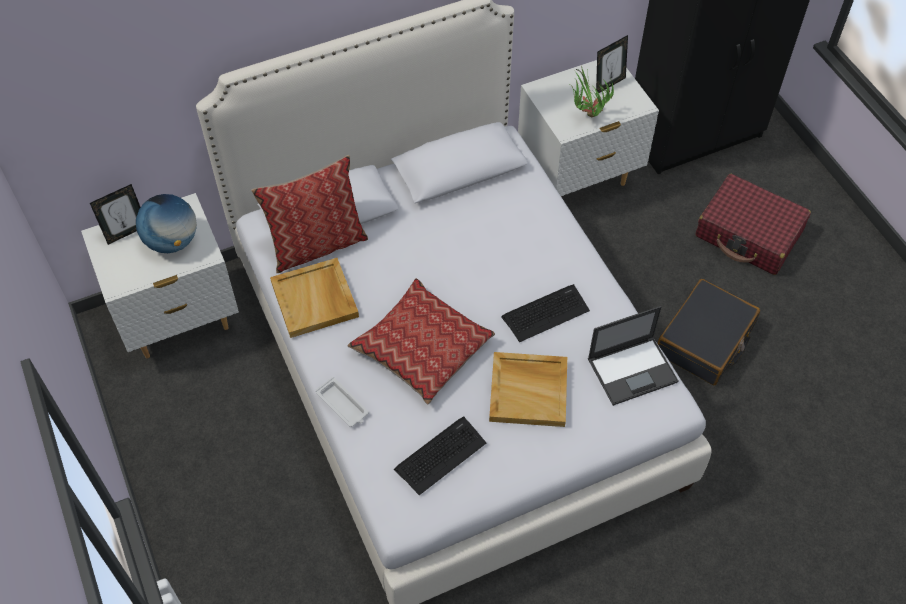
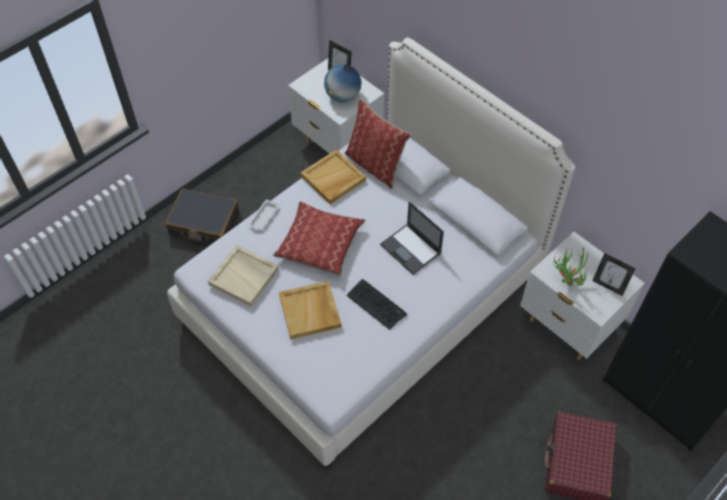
camera: 70 degrees right, 0 degrees up
(440, 455) = (244, 276): keyboard -> beige tray
(633, 370) = (351, 369): laptop -> laptop (411, 249)
(705, 340) = (458, 452): black suitcase -> black suitcase (204, 224)

